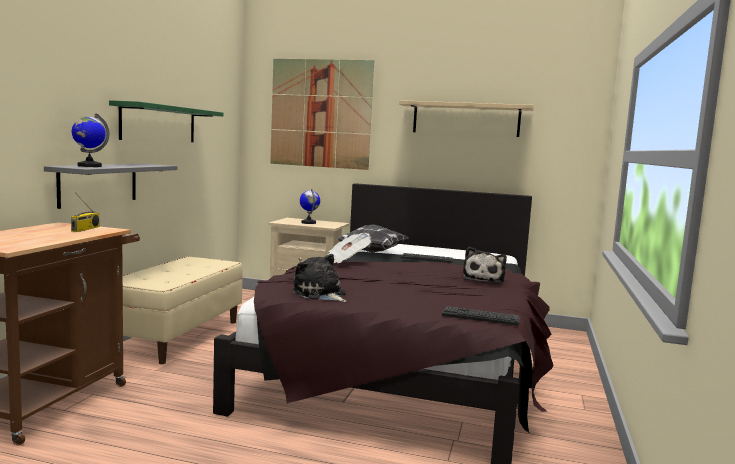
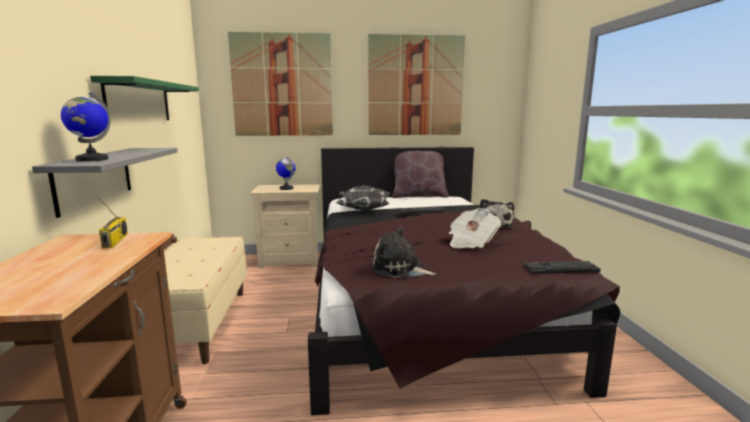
camera: 20 degrees left, 5 degrees up
(344, 261) = (365, 225): newspaper -> newspaper (471, 242)
(459, 248) = (418, 196): none -> brown pillow
(466, 119) = (415, 86): beige shelf -> picture

